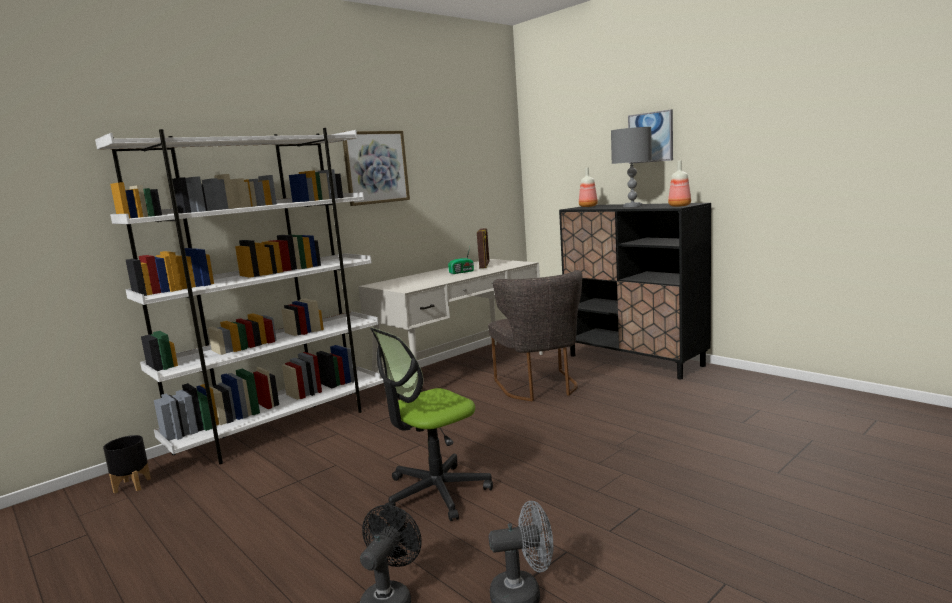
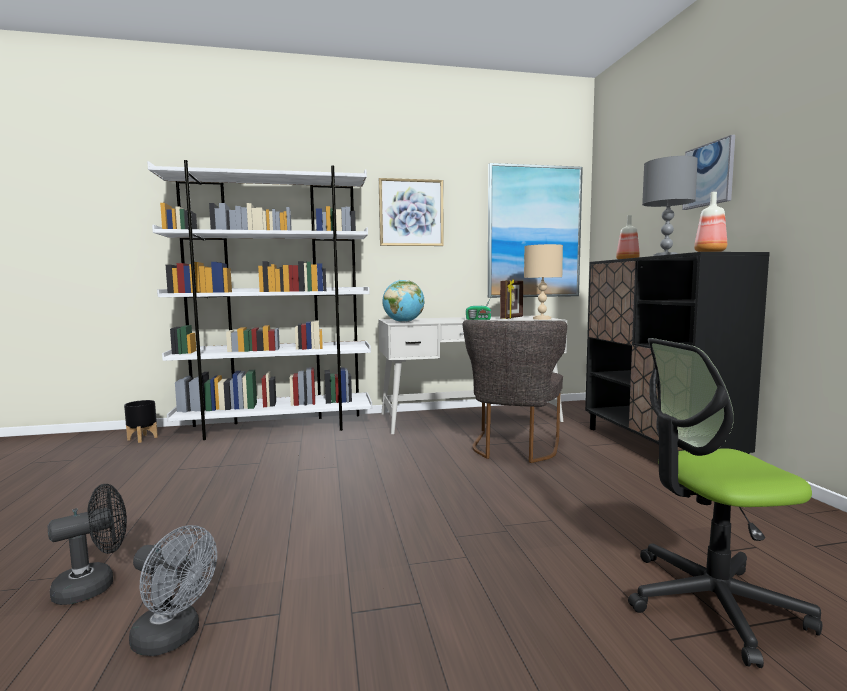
camera: 30 degrees right, 5 degrees down
(407, 287) = (403, 322): none -> globe
(435, 492) = (280, 509): office chair -> office chair (711, 603)
(481, 178) = (534, 232): none -> picture
(515, 264) = (542, 319): none -> beige table lamp

